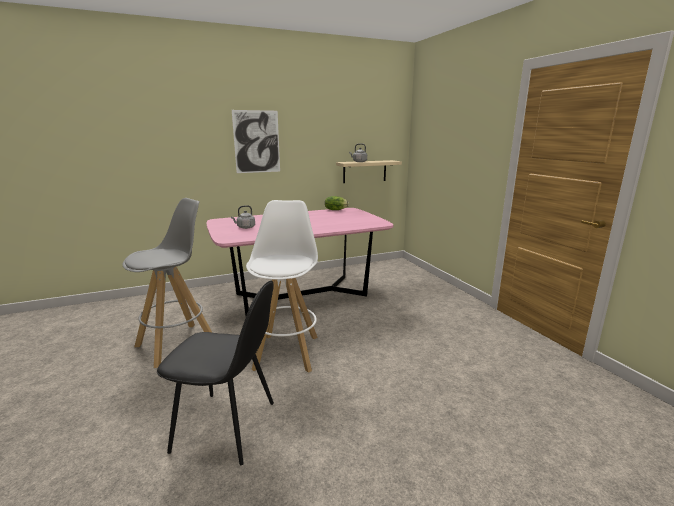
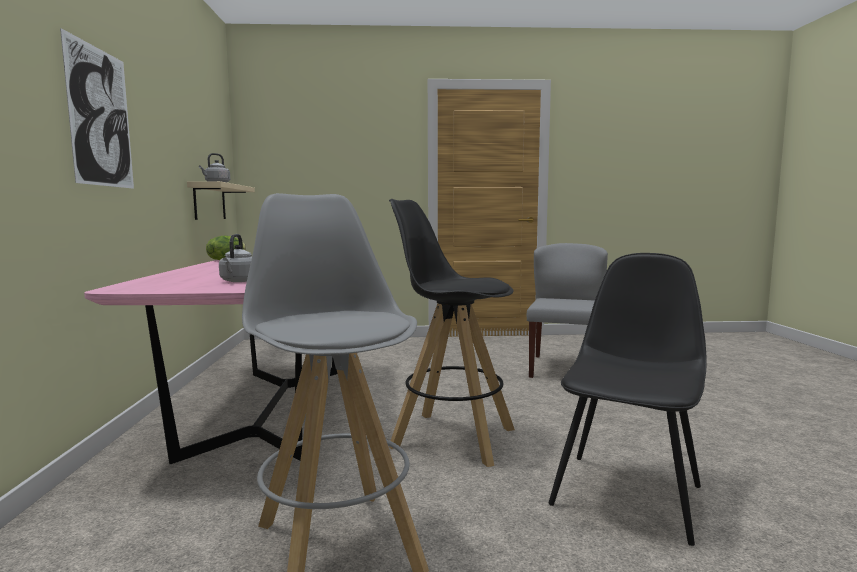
camera: 70 degrees left, 10 degrees down
(287, 351) = (452, 437): white stool -> black stool
(475, 385) = (565, 368): none -> grey chair

